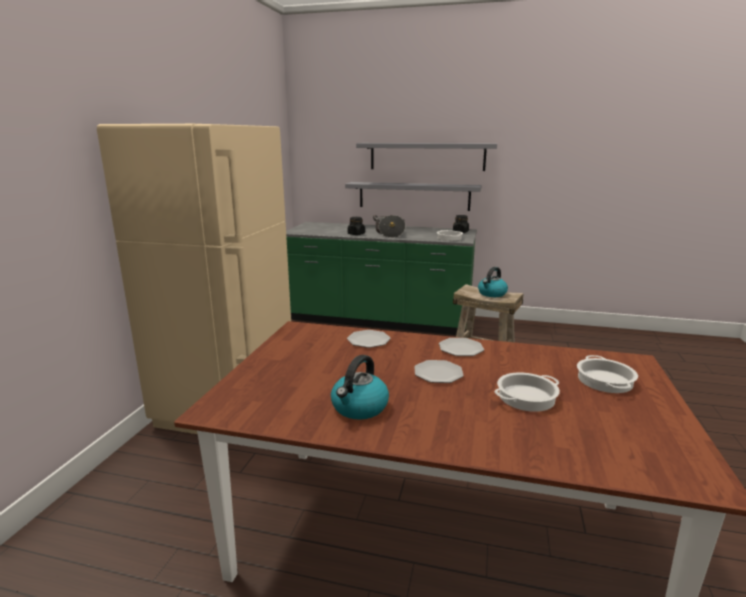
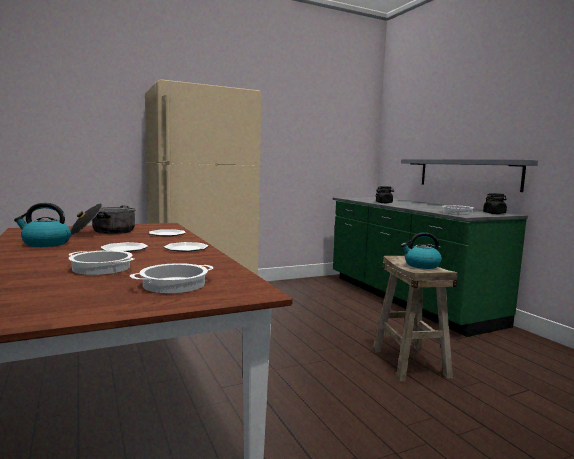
camera: 50 degrees right, 10 degrees down
(389, 233) = (414, 205): cooking pot -> cooking pot (104, 232)
(427, 156) = (482, 130): grey shelf -> none

